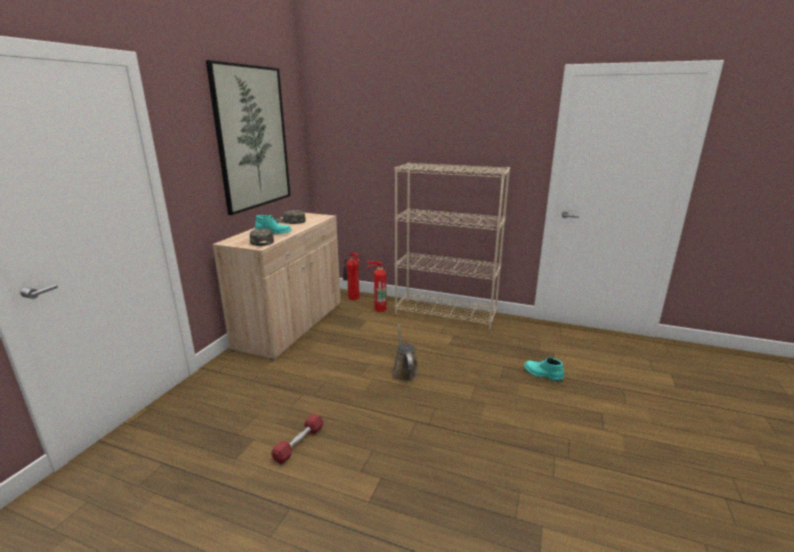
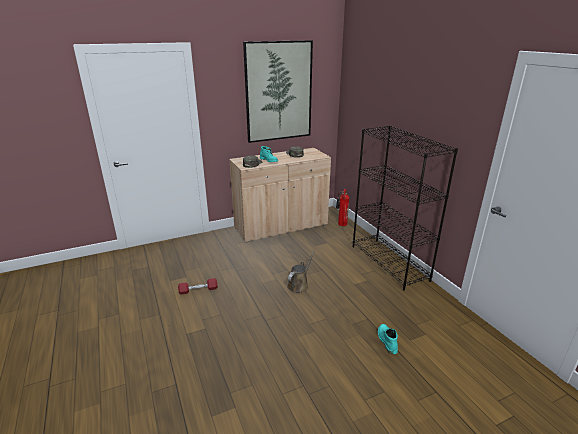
camera: 45 degrees right, 5 degrees up
(379, 309) = (347, 238): fire extinguisher -> none
(446, 313) = (389, 263): beige bookcase -> black bookcase

